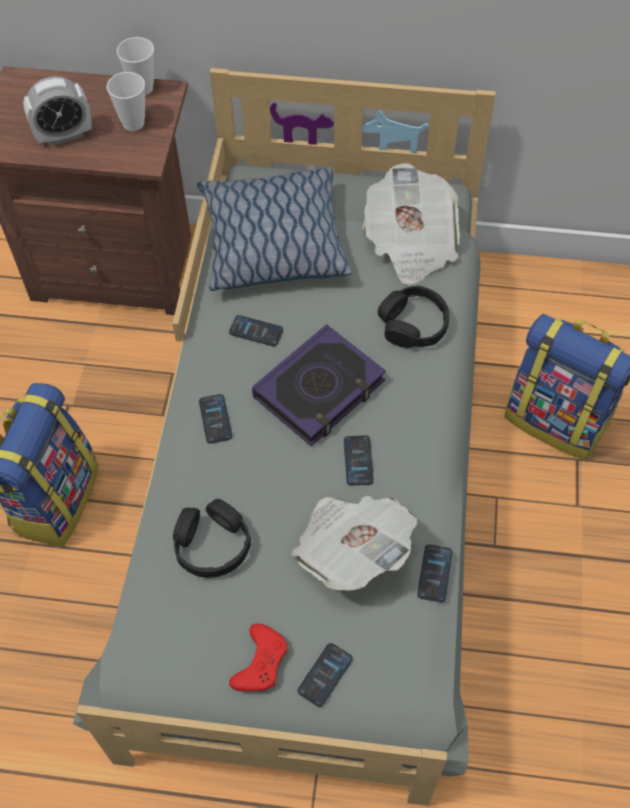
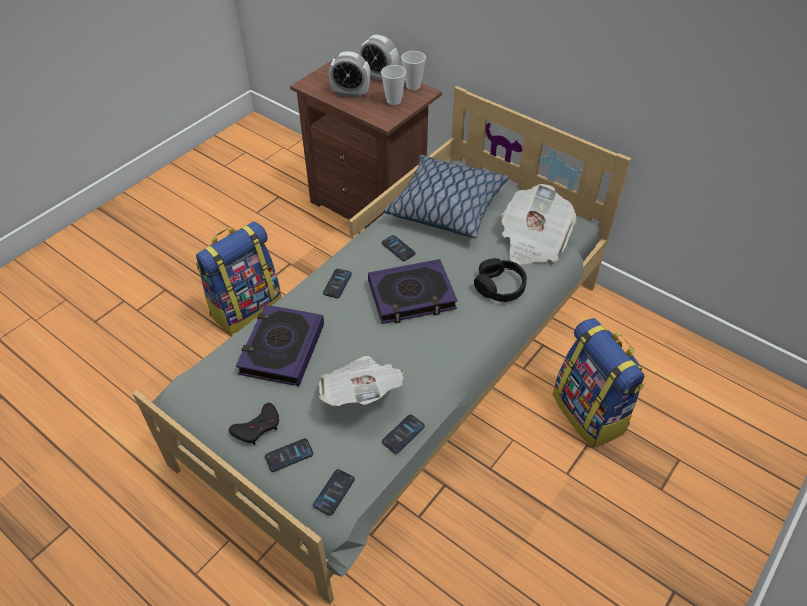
camera: 30 degrees right, 10 degrees down
(84, 91) = (379, 76): none -> alarm clock
(212, 545) = (281, 349): black headphones -> book
(260, 662) = (257, 427): red game controller -> black game controller
(358, 461) = (405, 346): phone -> phone (334, 492)

